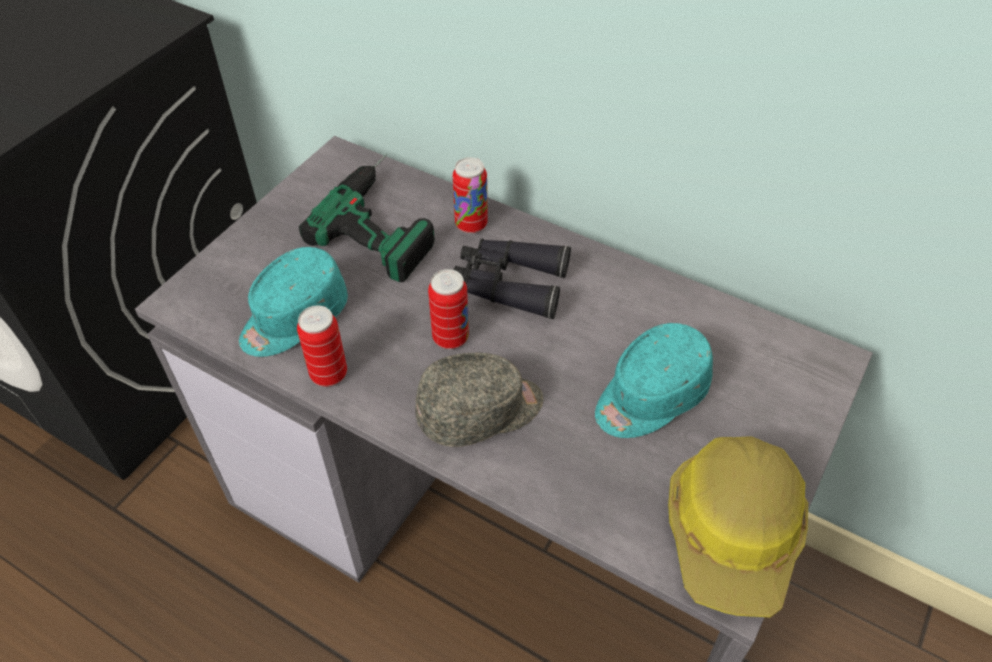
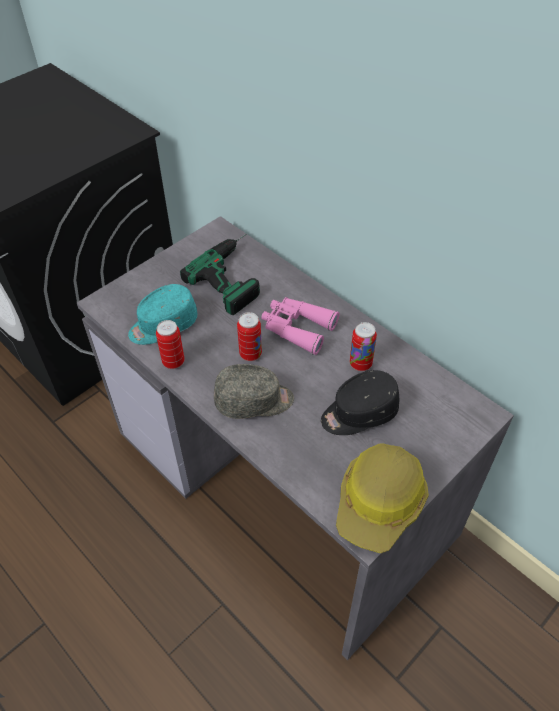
camera: 15 degrees right, 0 degrees up
(471, 225) = (285, 287): can -> can (360, 364)
(509, 284) = (297, 328): black binoculars -> pink binoculars
(649, 397) = (358, 413): turquoise cap -> black cap

